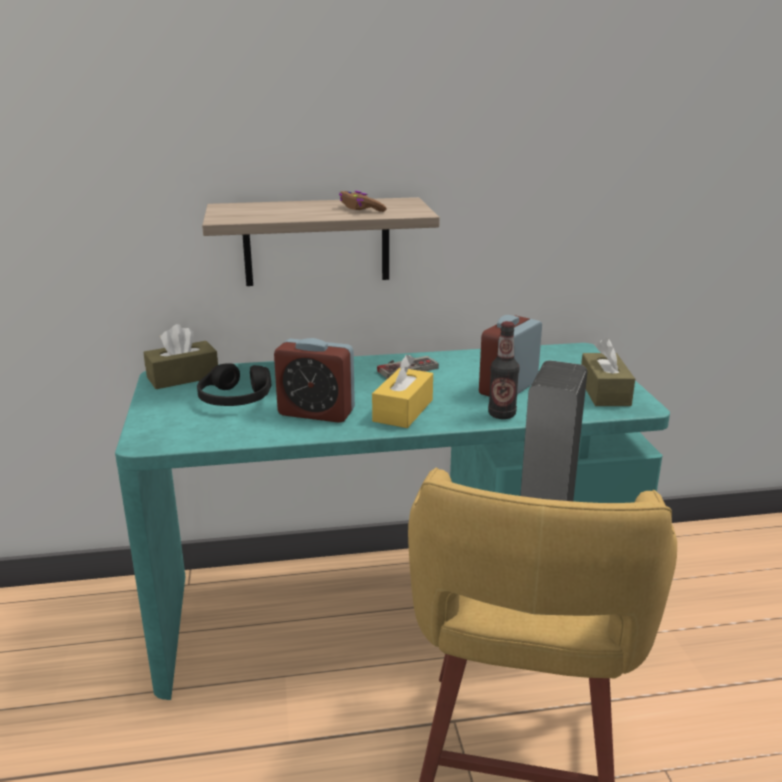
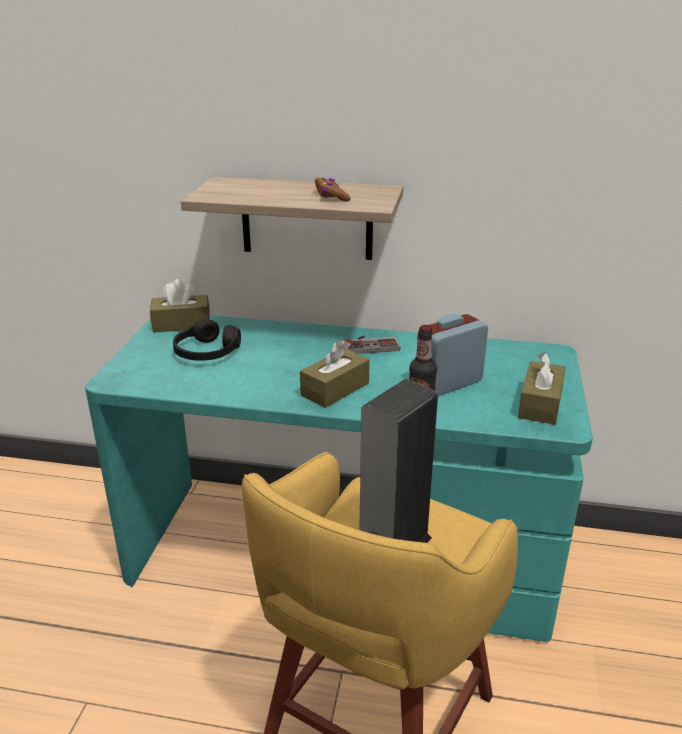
camera: 20 degrees right, 5 degrees up
(316, 412) = (261, 378): alarm clock -> none
(403, 410) = (335, 389): yellow tissue box -> brown tissue box

